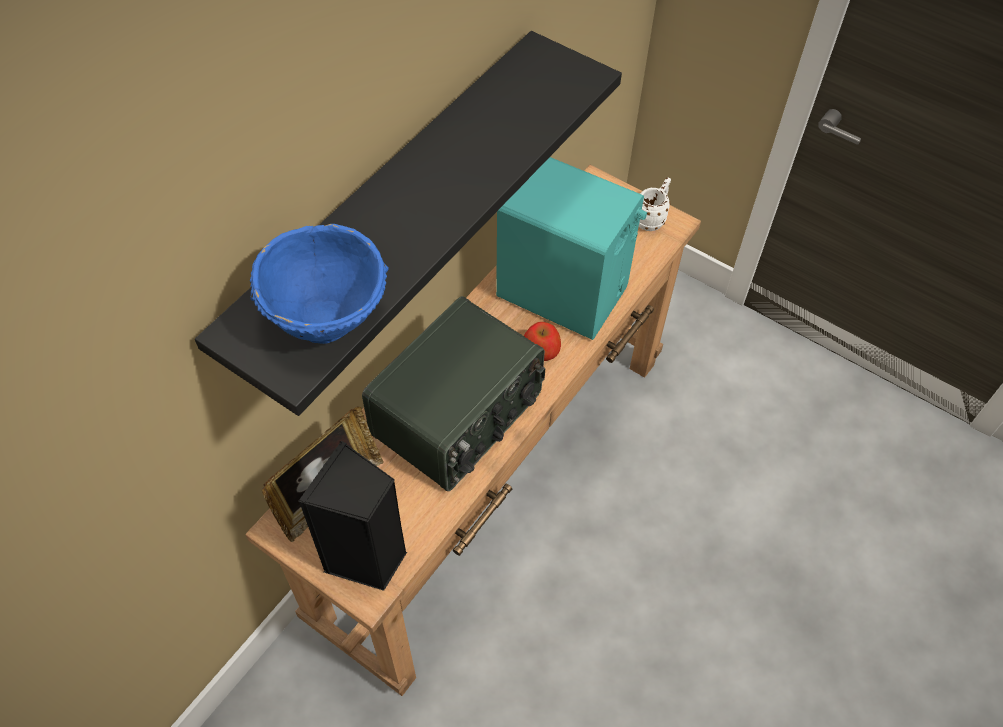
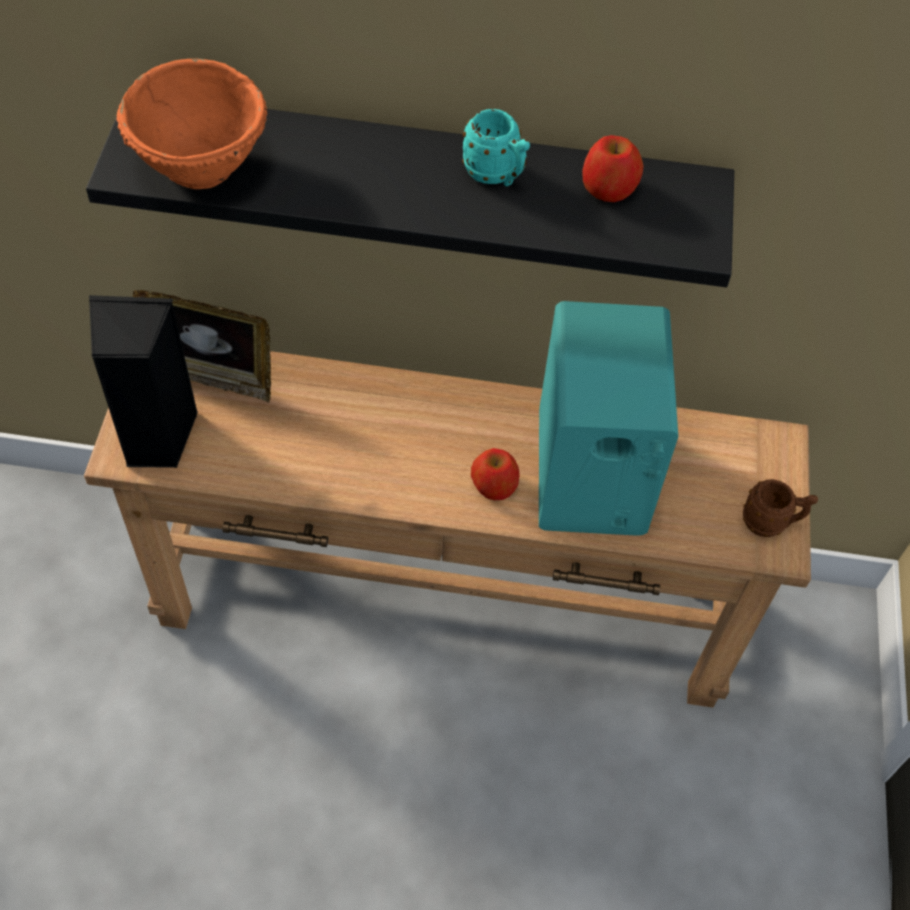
camera: 60 degrees right, 0 degrees up
(328, 317) = (202, 167): blue bowl -> orange bowl
(458, 147) = (496, 175): none -> turquoise mug
(459, 416) = (363, 444): radio -> none
(508, 95) = (609, 187): none -> apple
(652, 218) = (771, 523): white mug -> brown mug

